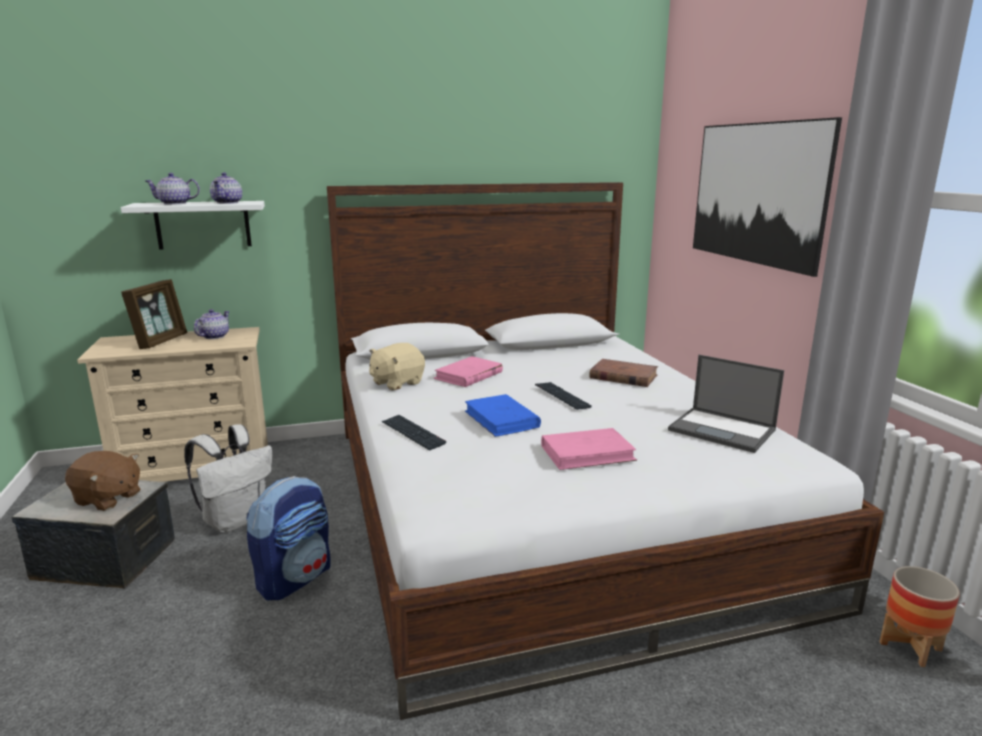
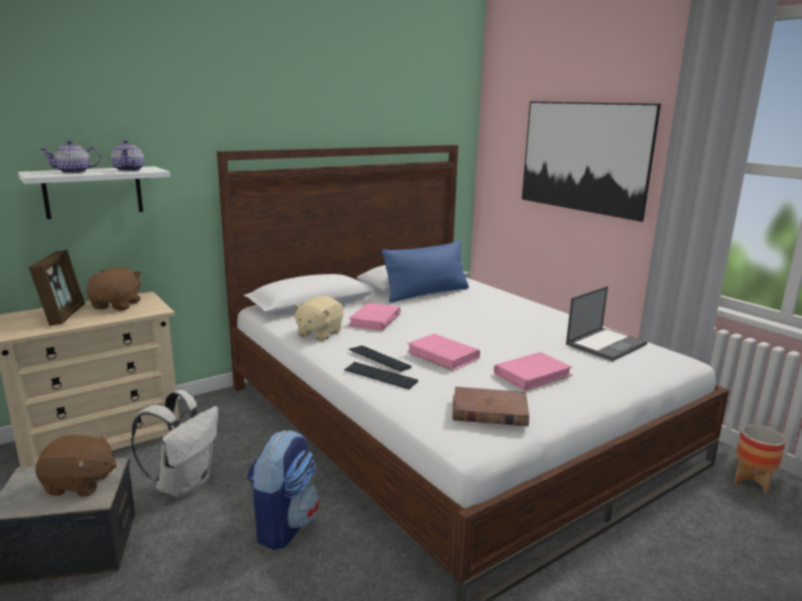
camera: 20 degrees left, 0 degrees up
(214, 336) = (117, 305): teapot -> brown plush toy
(501, 419) = (443, 355): blue book -> pink book
(555, 353) = (426, 293): none -> blue pillow
(562, 396) = (469, 330): keyboard -> keyboard (379, 359)
(623, 376) = (498, 309): brown book -> brown book (489, 411)
(723, 430) = (606, 344): laptop -> laptop turned 60 degrees counterclockwise

